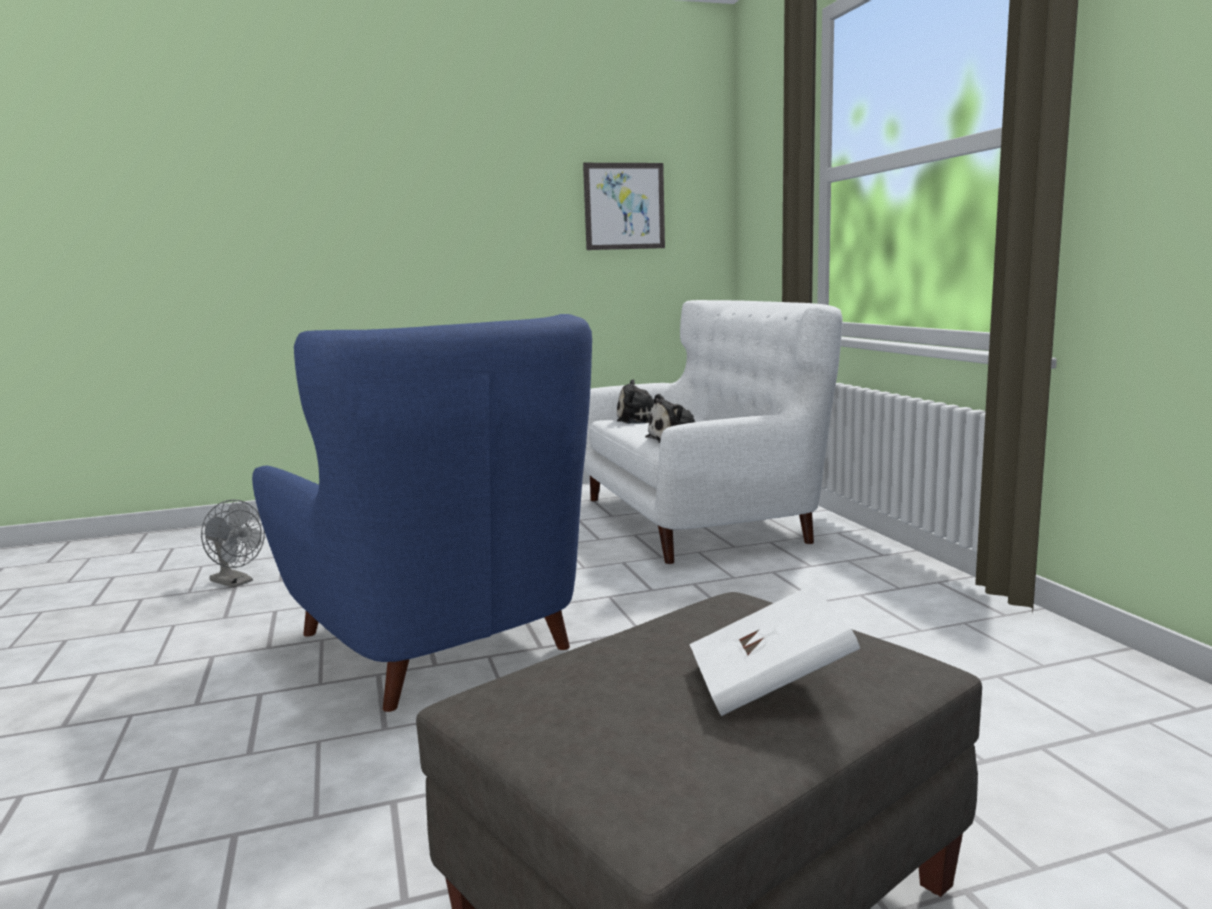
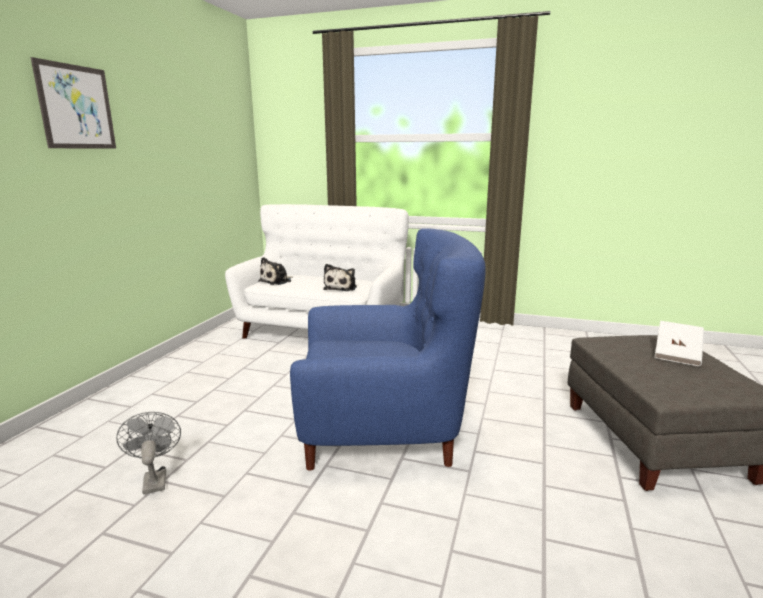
camera: 55 degrees left, 5 degrees up
(236, 582) = (154, 479): grey fan -> grey fan turned 90 degrees counterclockwise
(624, 206) = (213, 144): picture -> picture (76, 107)

